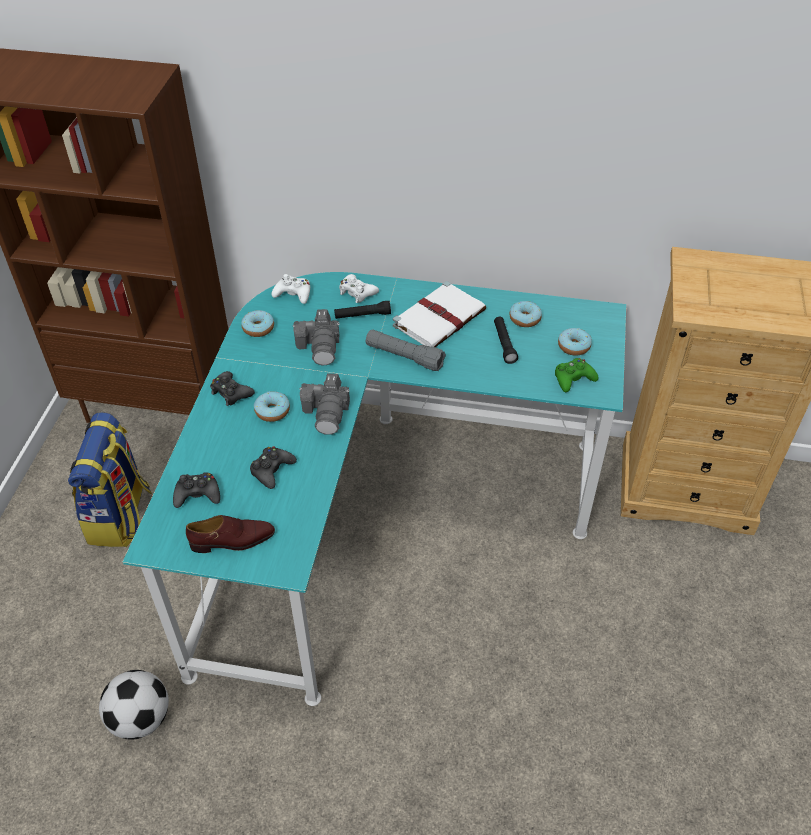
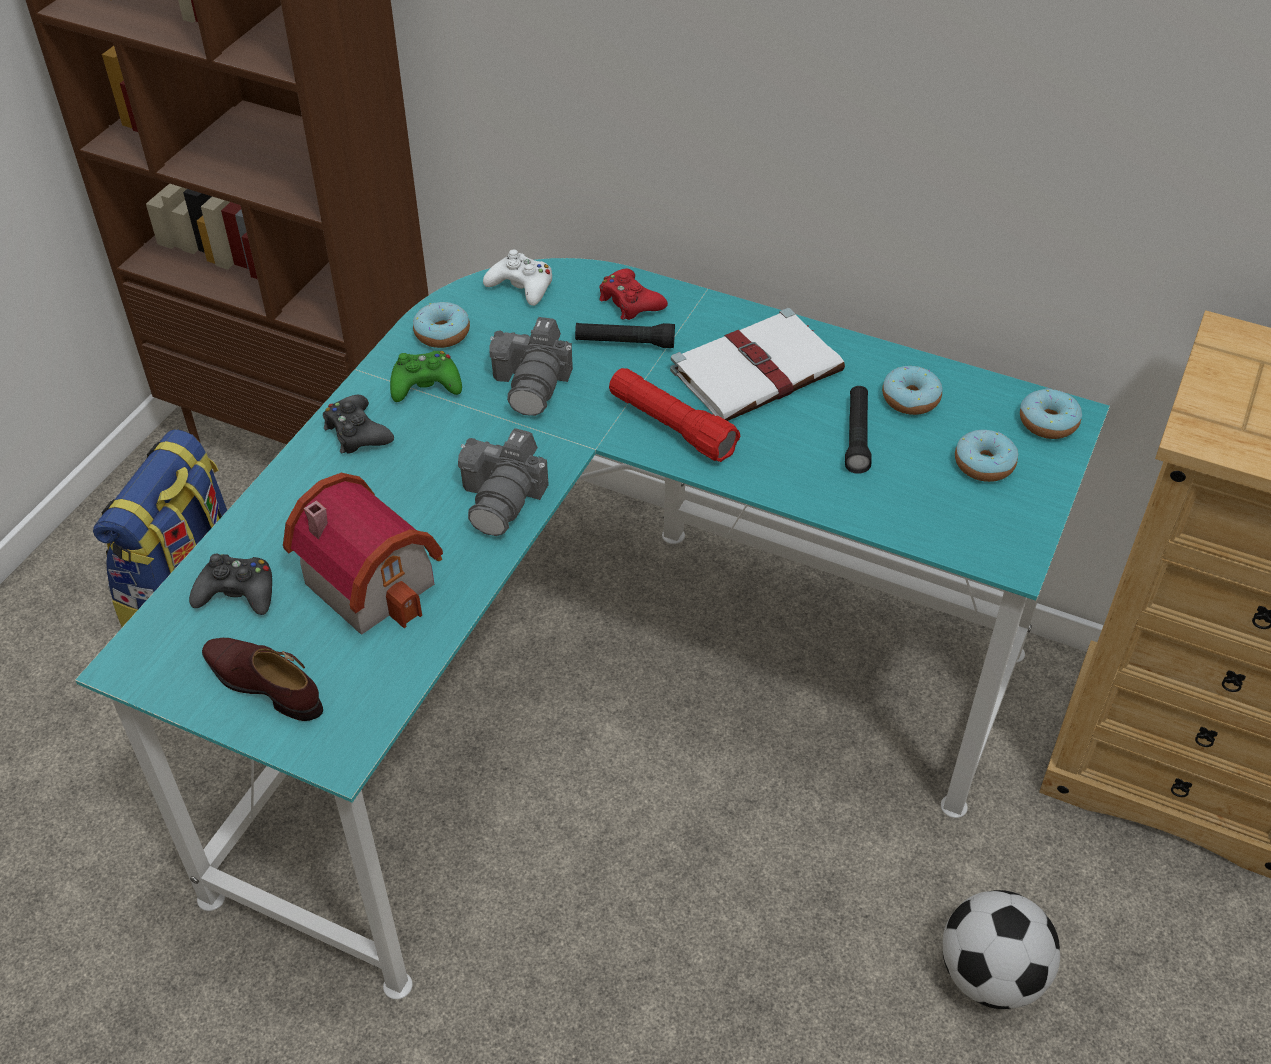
camera: 15 degrees right, 0 degrees up
(141, 718) = (113, 948): football -> football (990, 974)
(232, 540) = (264, 684): brown shoe -> brown shoe turned 150 degrees counterclockwise
(272, 411) = (413, 477): donut -> donut (1048, 422)
(272, 470) = (374, 577): black game controller -> toy house
(357, 292) = (630, 302): white game controller -> red game controller
(404, 357) = (671, 426): grey flashlight -> red flashlight
(573, 379) = (963, 522): green game controller -> green game controller (425, 385)

